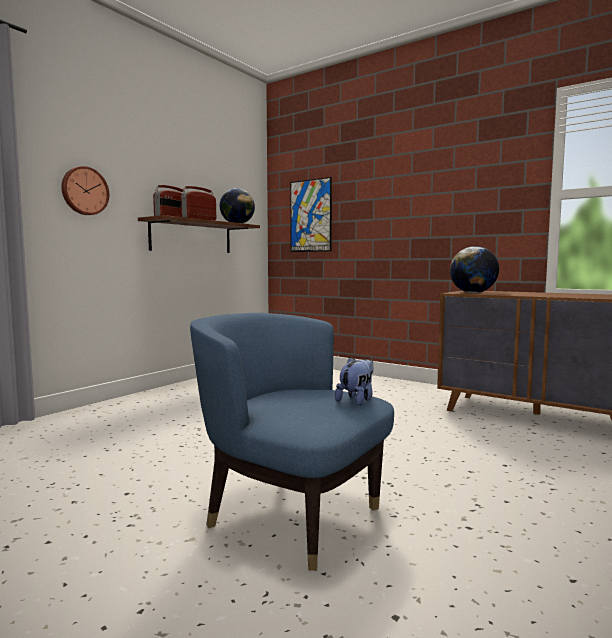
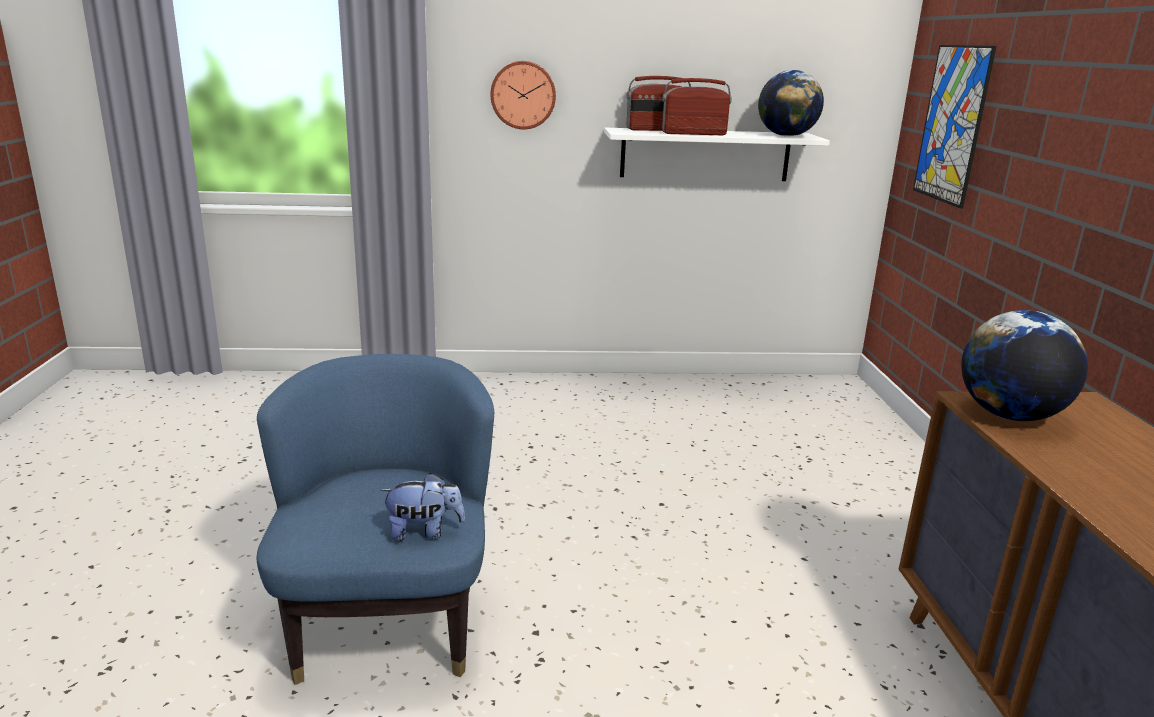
camera: 50 degrees right, 15 degrees up
(192, 237) = (705, 154): brown shelf -> white shelf

